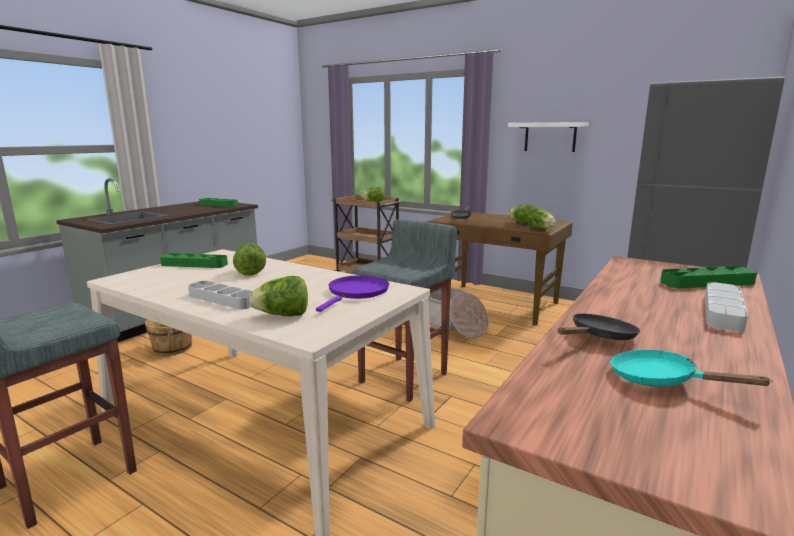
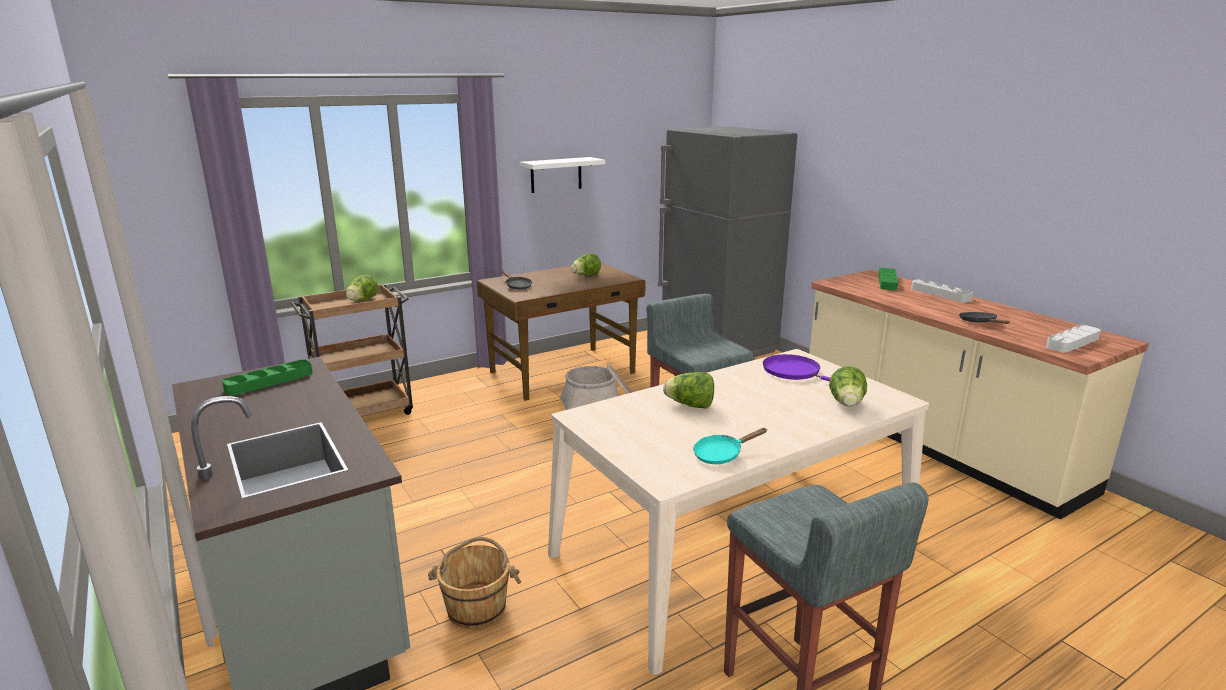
camera: 65 degrees left, 5 degrees up
(194, 264) = (628, 433): green tray -> none
(222, 299) = (788, 424): grey tray -> grey tray (1072, 342)
(540, 230) = (623, 277): lettuce -> none
(660, 380) = (1033, 327): turquoise frying pan -> turquoise frying pan (721, 455)

